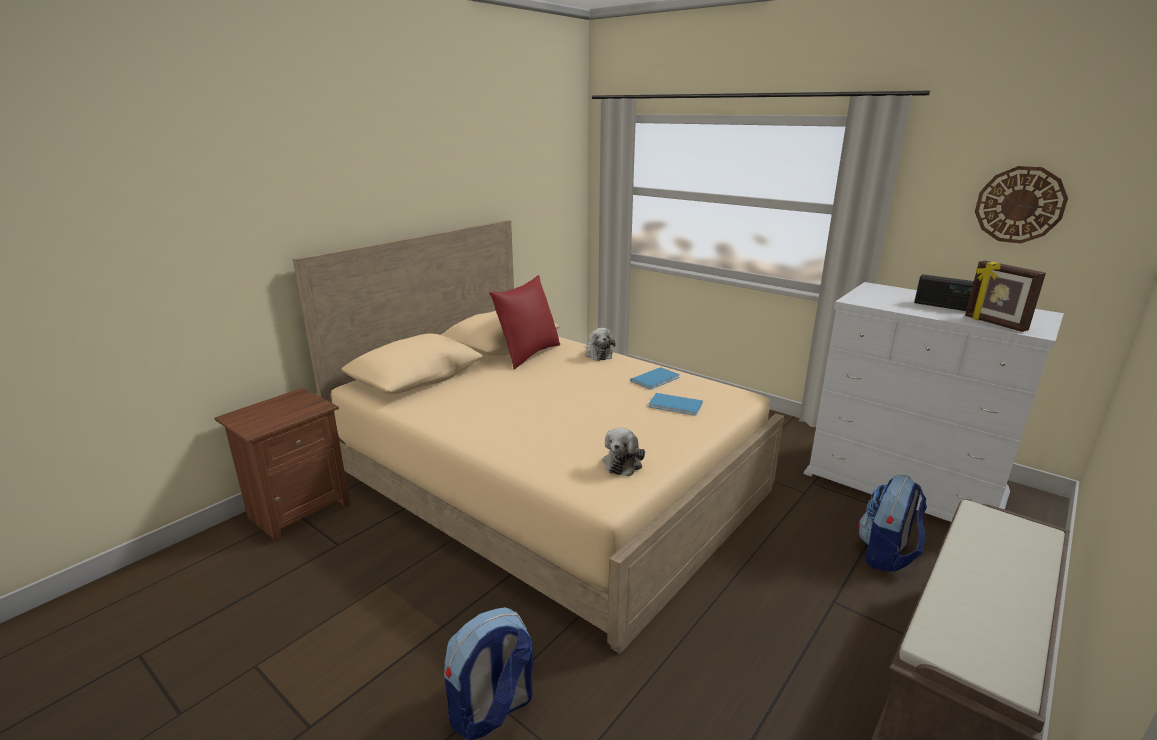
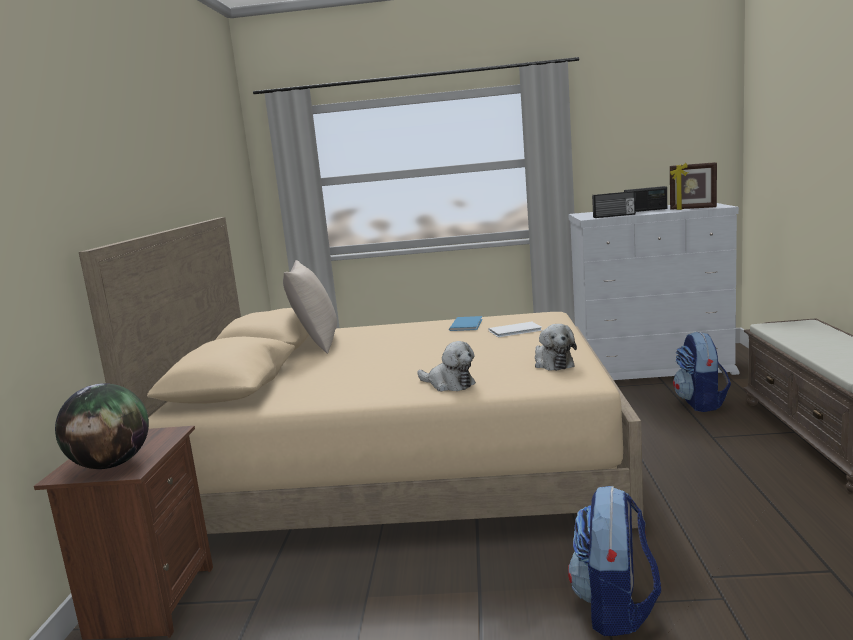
camera: 35 degrees left, 10 degrees down
(258, 420) = (111, 464): none -> globe
(528, 354) = (316, 344): red pillow -> beige pillow
(598, 354) = (383, 327): plush toy -> plush toy (449, 384)
(676, 406) = (517, 330): blue book -> white book
(883, 305) = (614, 216): none -> radio
(1019, 205) = (653, 134): wall clock -> none

